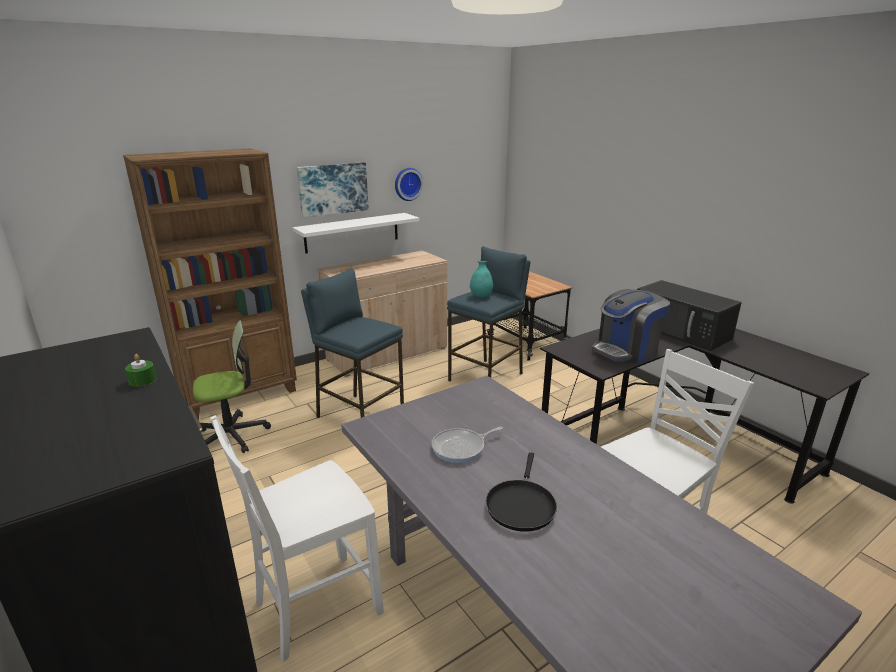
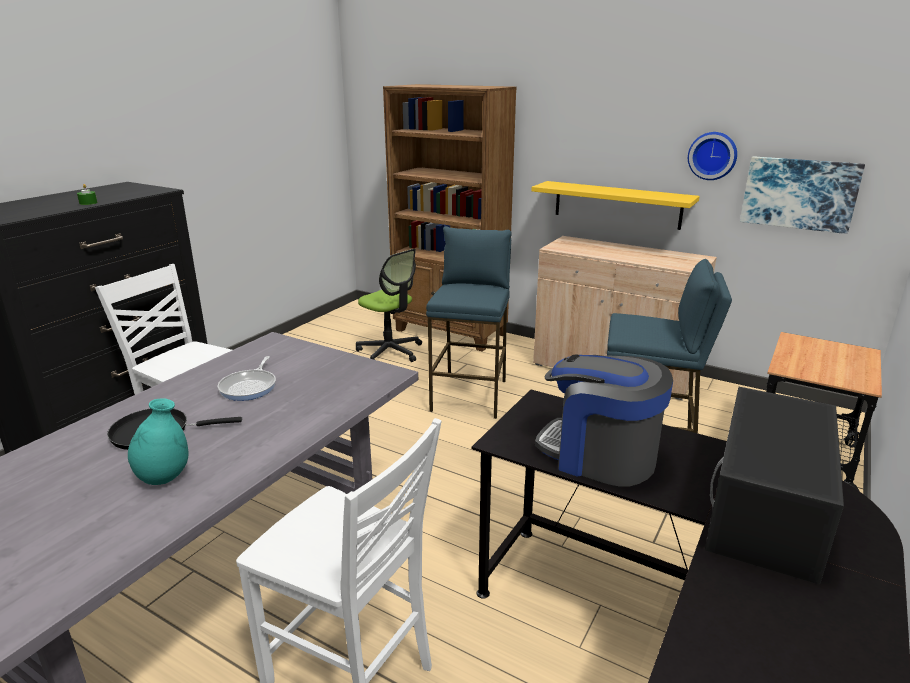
camera: 65 degrees right, 0 degrees up
(333, 189) = (601, 145): picture -> picture (799, 193)
(352, 232) = (617, 205): white shelf -> yellow shelf
(461, 448) = (250, 387): frying pan -> frying pan turned 120 degrees counterclockwise
(481, 296) = (647, 325): turquoise vase -> turquoise vase (164, 477)

